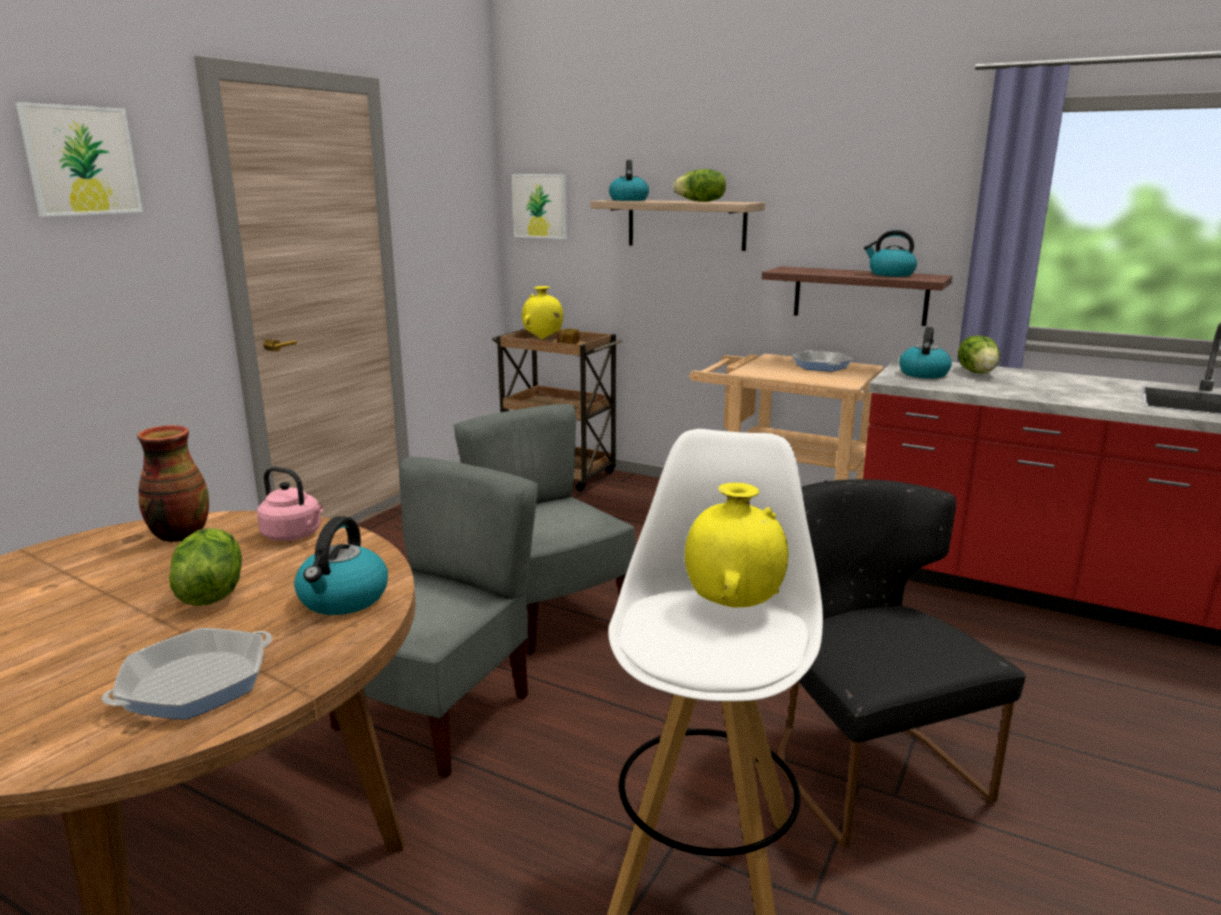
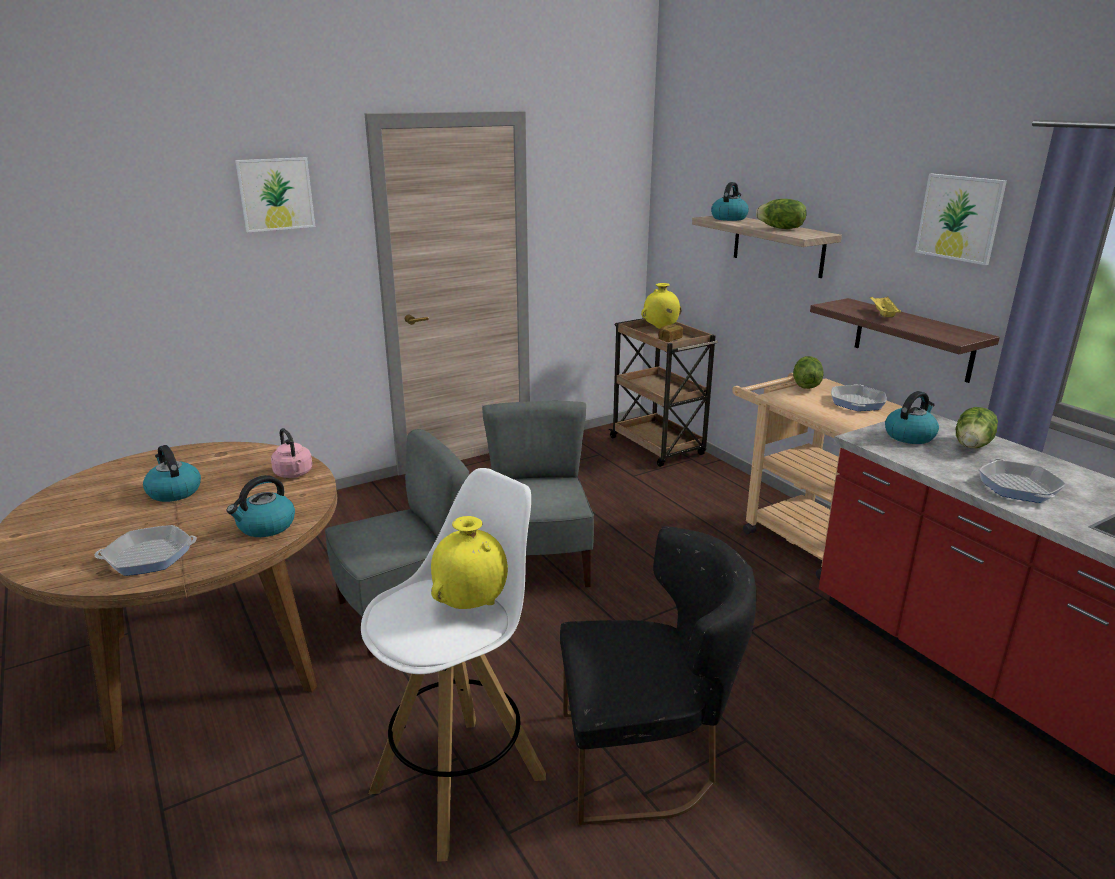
camera: 30 degrees right, 5 degrees up
(179, 535) = (242, 457): vase -> none
(210, 593) = (214, 502): lettuce -> lettuce (805, 385)
(540, 206) = (675, 212): picture -> picture (959, 218)
(836, 272) = (882, 314): none -> yellow tray
(862, 763) = (646, 760): black chair -> black chair turned 75 degrees clockwise
(890, 274) = (931, 326): kettle -> kettle (173, 492)
(1058, 391) = (1018, 487): none -> frying pan

